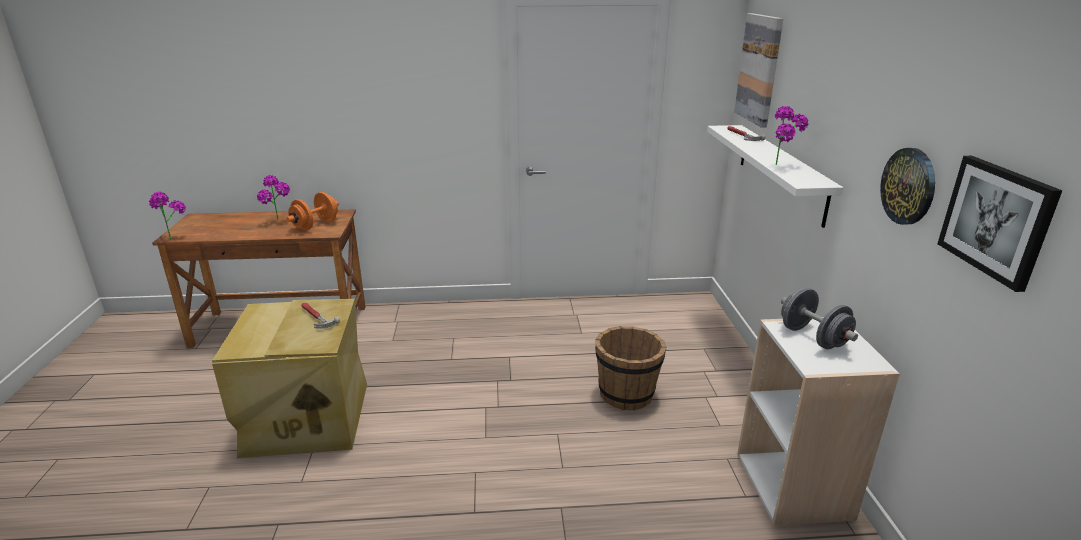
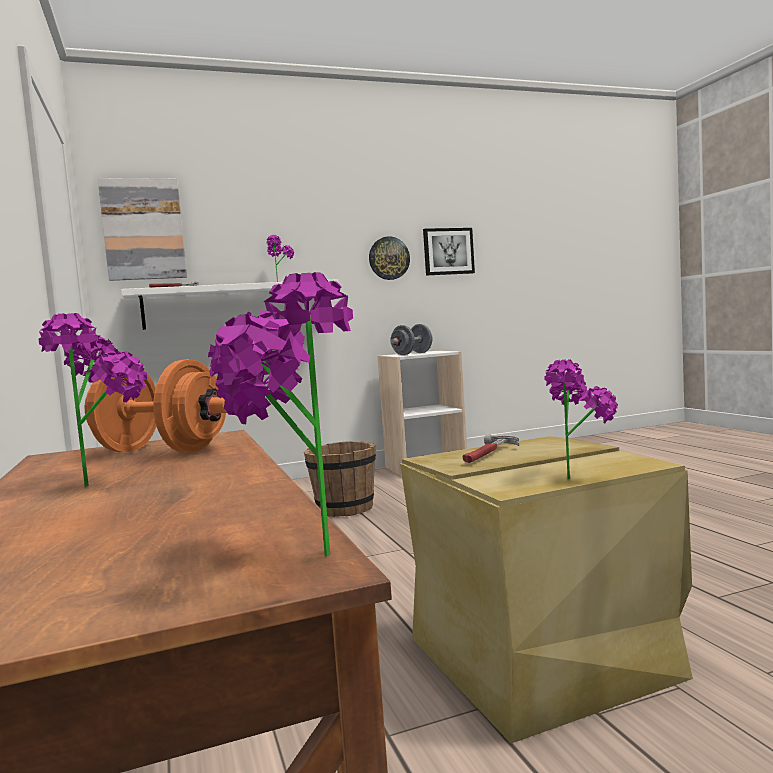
camera: 105 degrees left, 20 degrees down
(245, 328) = (579, 476): none -> potted plant

